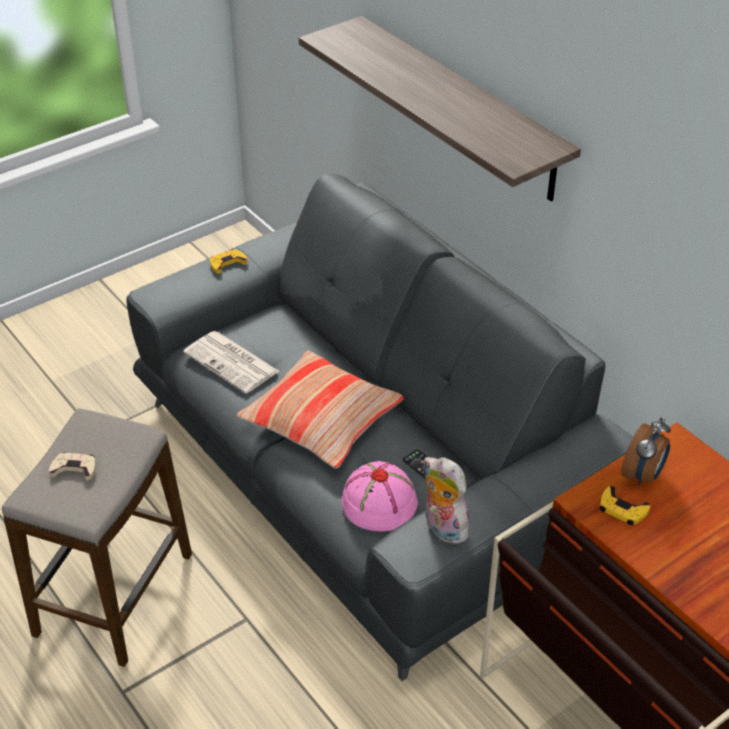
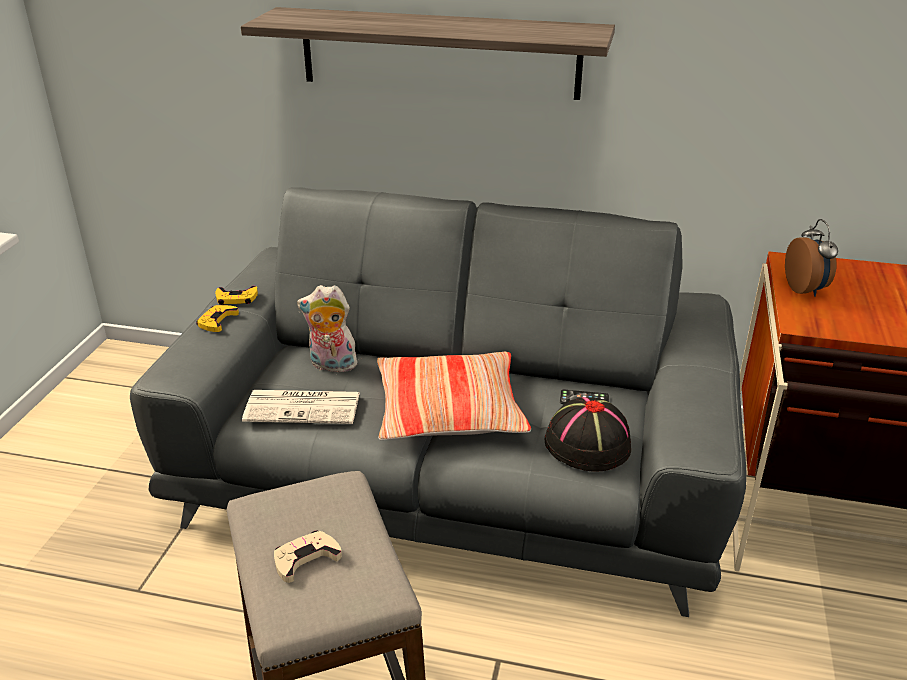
camera: 40 degrees left, 10 degrees down
(378, 502) = (587, 444): pink hat -> black hat
(442, 528) = (694, 419): plush toy -> plush toy (331, 366)
(622, 509) = (832, 316): yellow game controller -> yellow game controller (236, 299)

